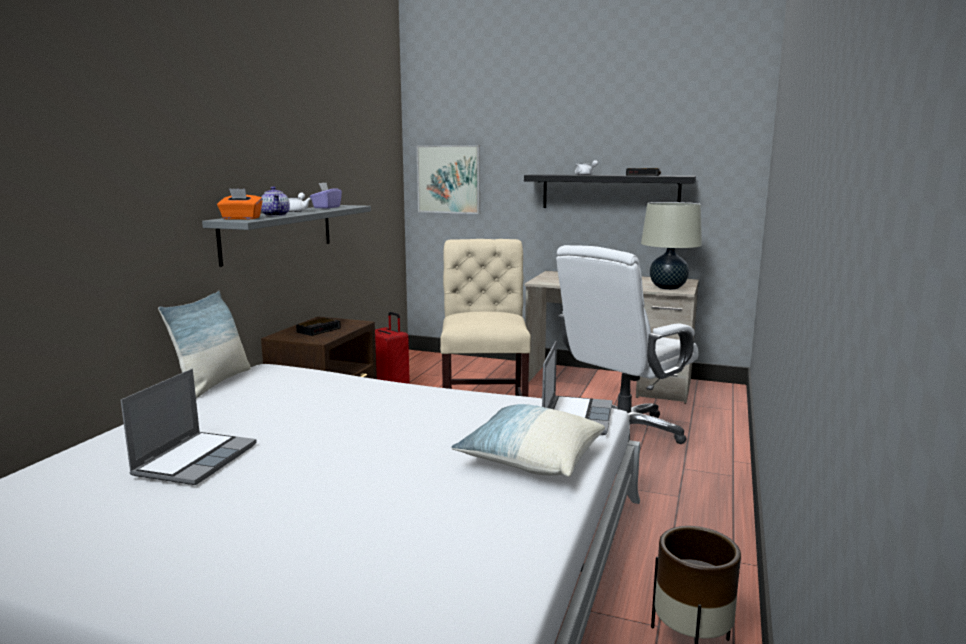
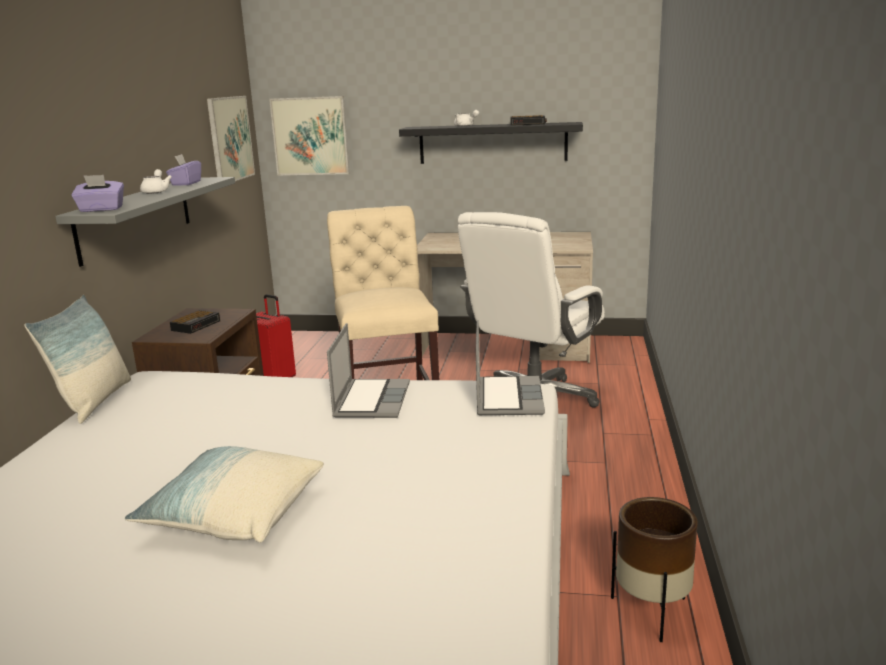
camera: 10 degrees left, 5 degrees up
(195, 459) = (115, 495): laptop -> laptop (371, 400)
(241, 218) = (101, 209): orange tissue box -> purple tissue box
(276, 215) = (138, 201): teapot -> none
(377, 176) = (230, 139): none -> picture
(531, 459) = (478, 450): pillow -> pillow (234, 515)
(668, 287) = (563, 244): beige table lamp -> none

